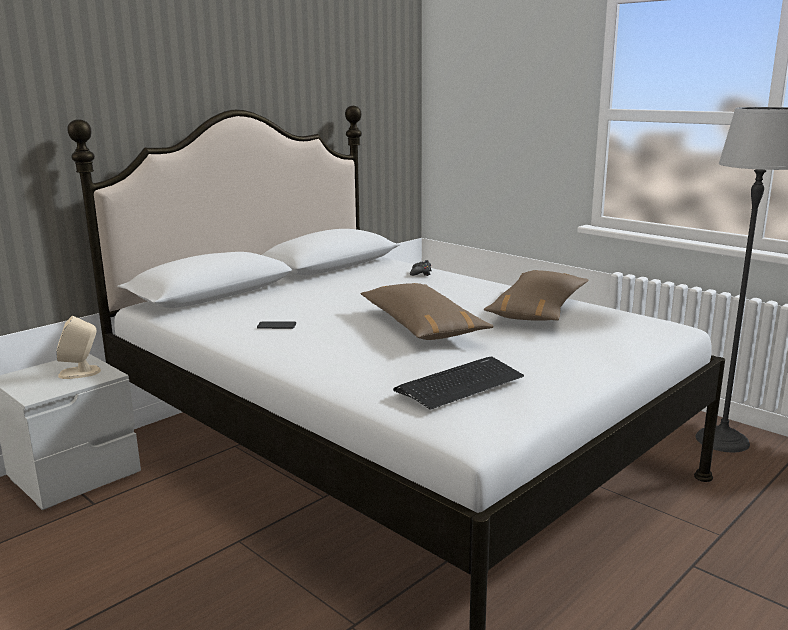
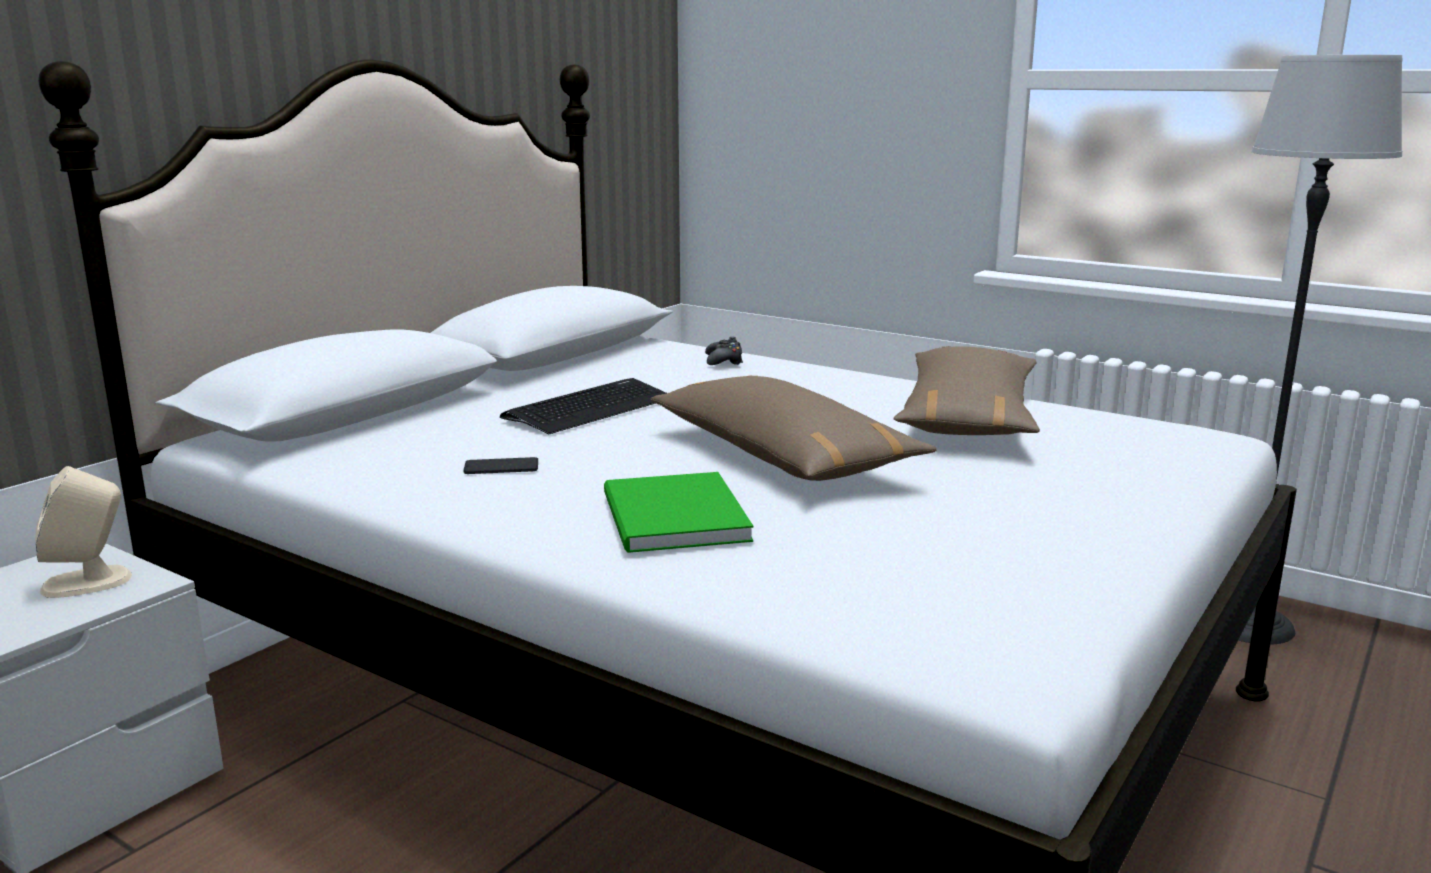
camera: 10 degrees left, 0 degrees up
(347, 355) = (671, 519): none -> green book
(460, 384) = (927, 565): keyboard -> keyboard (590, 409)

